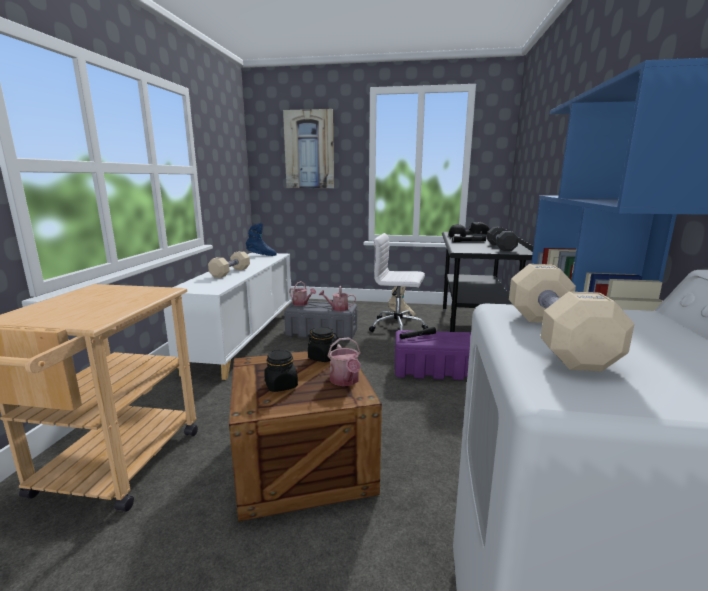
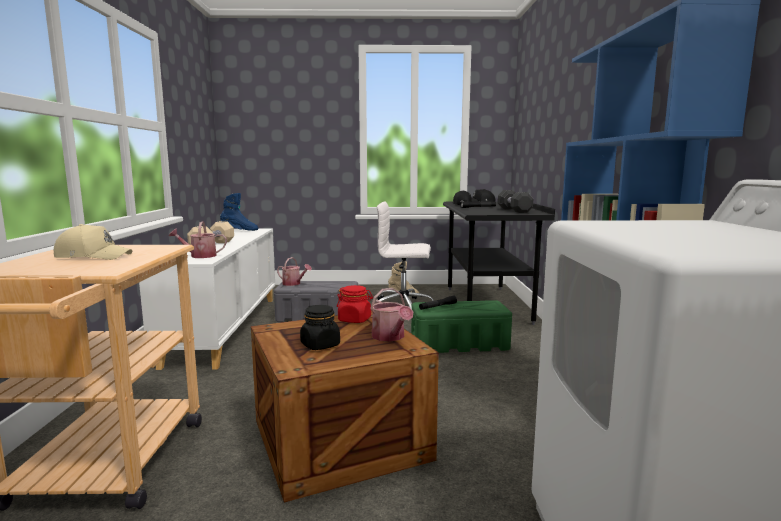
camera: 10 degrees left, 5 degrees down
(97, 301) = (93, 256): none -> beige cap
(309, 149) = (290, 111): picture -> none
(323, 357) = (355, 320): black jar -> red jar
(337, 308) = (337, 286): watering can -> watering can (199, 256)
(435, 370) = (458, 344): purple storage box -> green storage box
(555, 338) = (645, 231): beige dumbbell -> none

